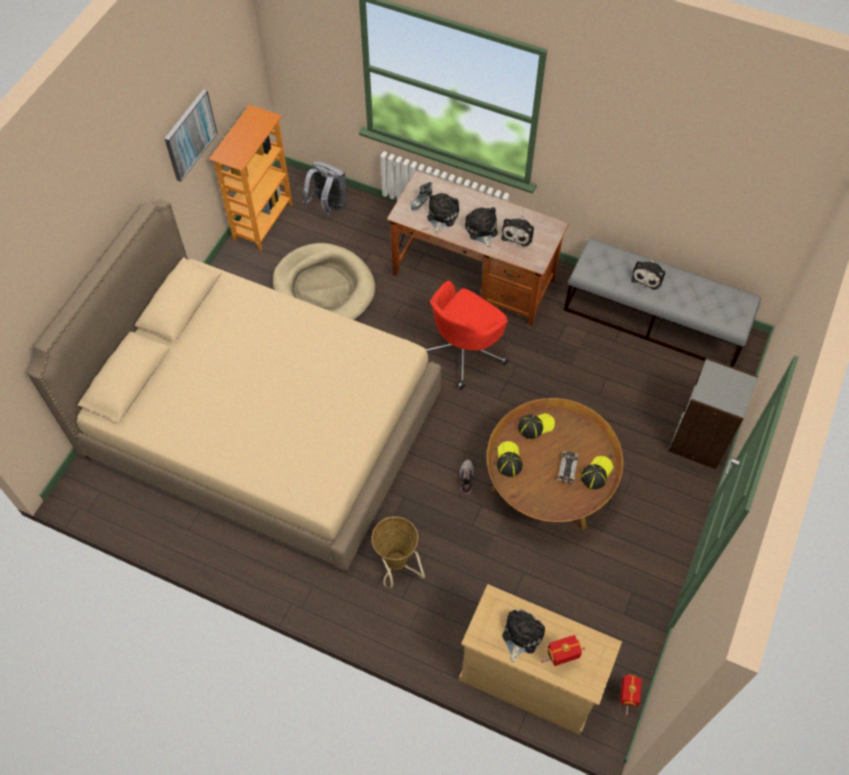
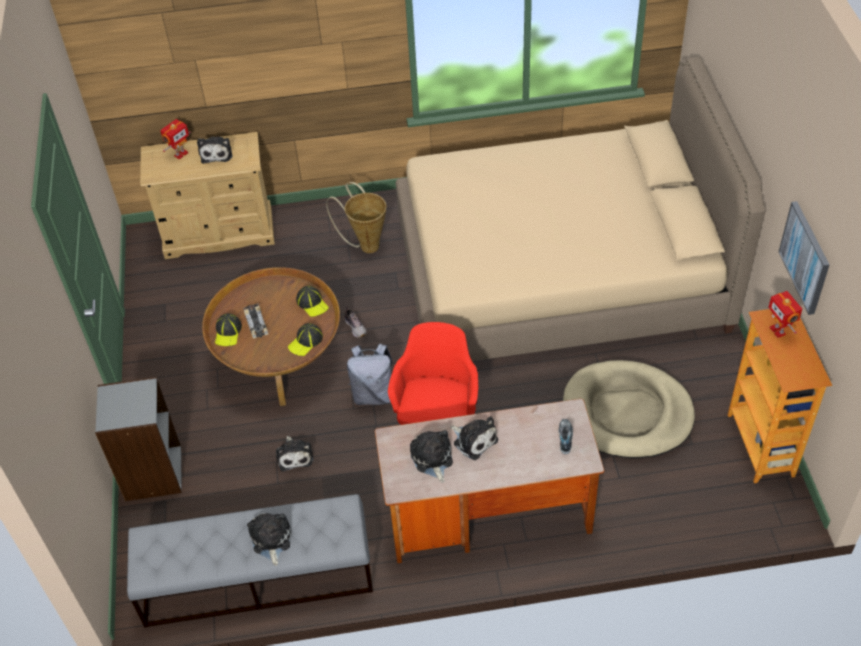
camera: 150 degrees right, 10 degrees down
(328, 206) = (715, 504): grey backpack -> grey backpack (374, 394)
(441, 216) = (529, 432): plush toy -> plush toy (294, 456)
(625, 699) = (139, 256): toy robot -> toy robot (778, 330)

